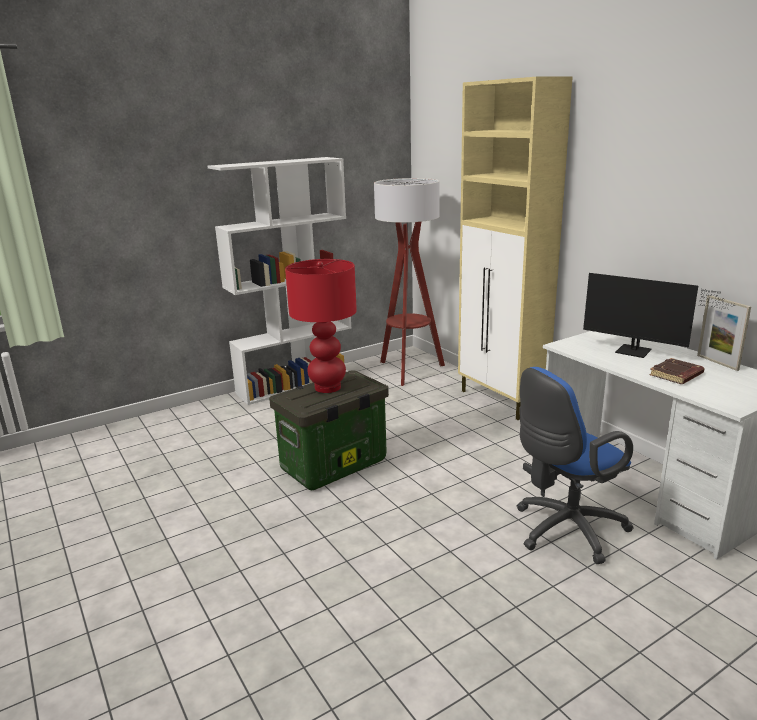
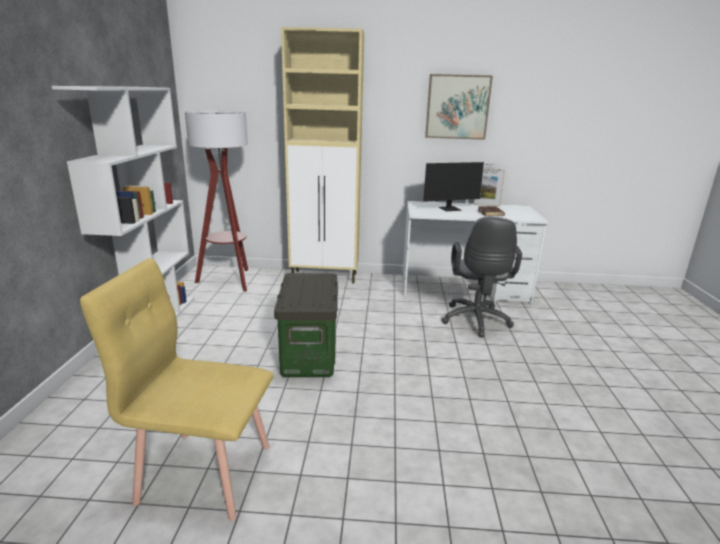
camera: 55 degrees left, 0 degrees up
(140, 498) = (205, 471): none -> yellow chair
(328, 387) = (303, 287): red table lamp -> none
(564, 531) = (476, 322): blue office chair -> grey office chair
(691, 187) = (457, 107): none -> picture

